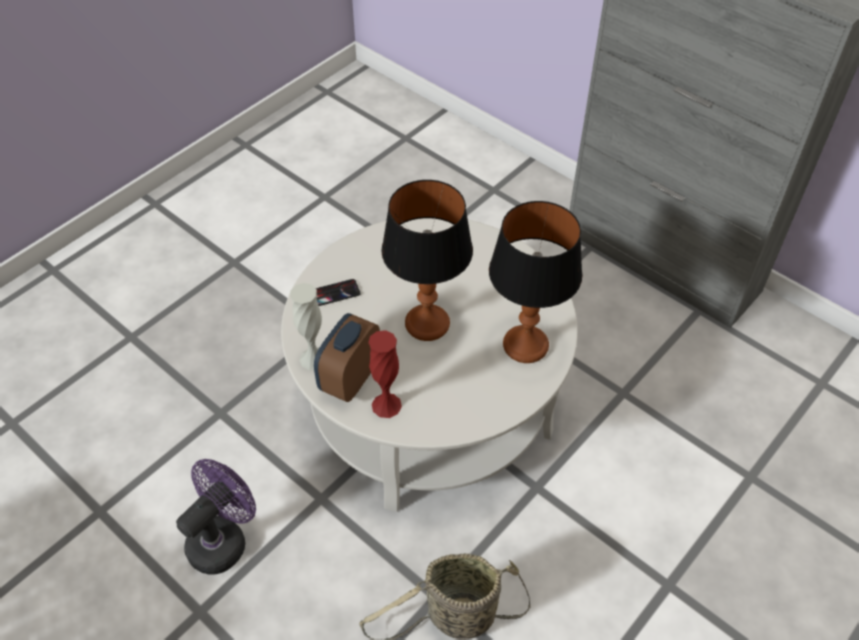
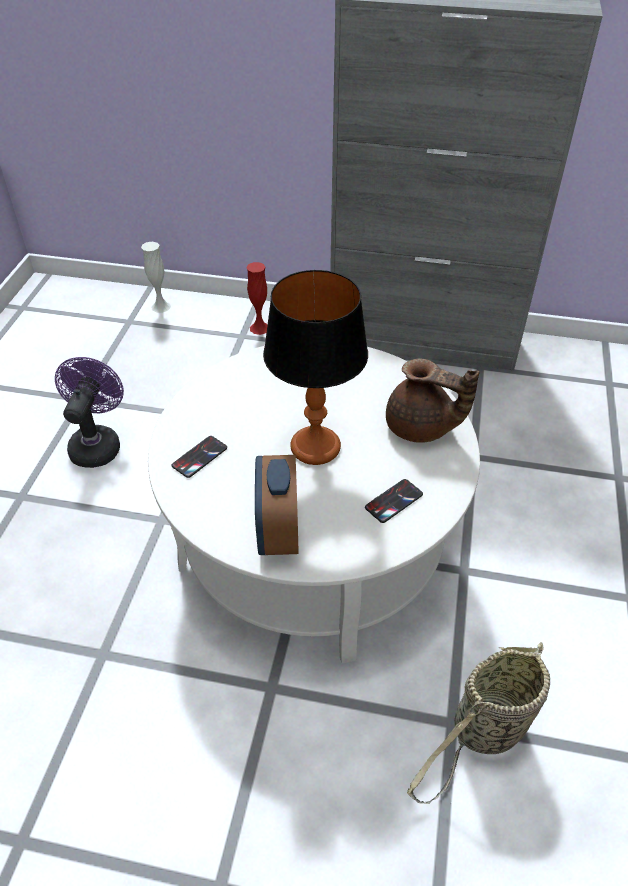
camera: 30 degrees left, 5 degrees down
(223, 539) = (193, 789): purple fan -> purple fan (97, 443)
(313, 358) = (224, 529): white vase -> white vase (161, 306)
(386, 405) = (335, 540): red vase -> red vase (259, 328)
(454, 396) = (393, 501): none -> phone
(525, 346) = (421, 428): table lamp -> brown teapot

